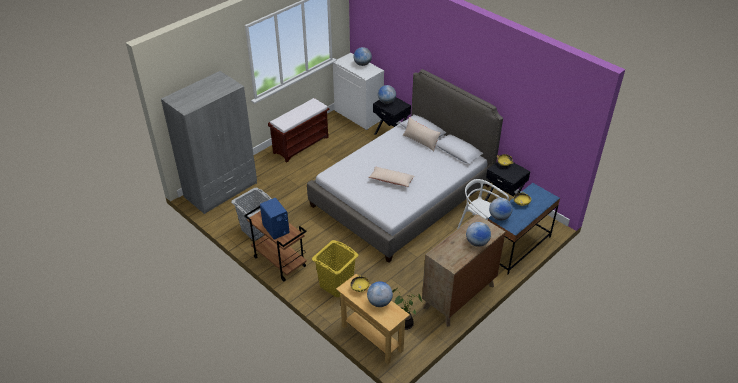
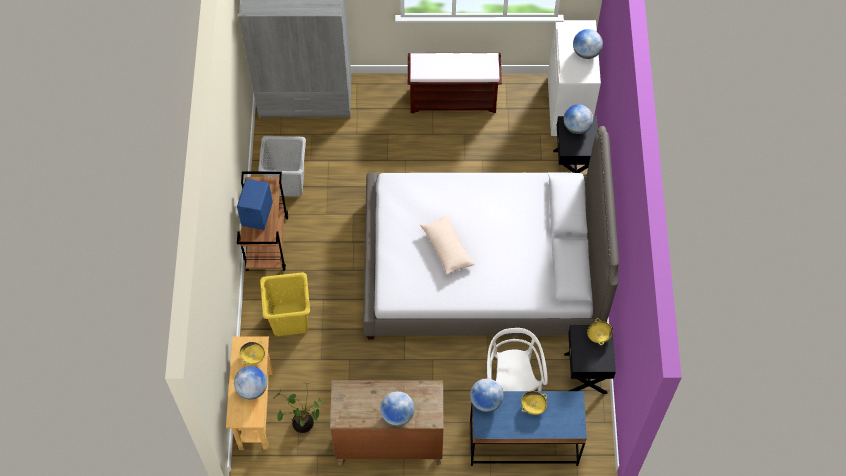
camera: 45 degrees right, 20 degrees up
(420, 141) = (546, 220): beige pillow -> none

